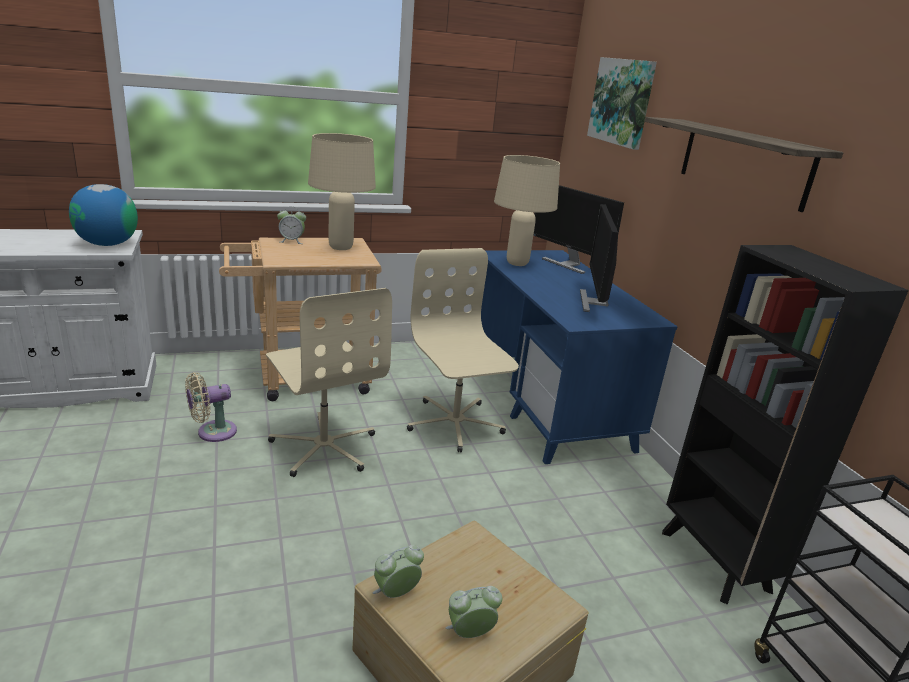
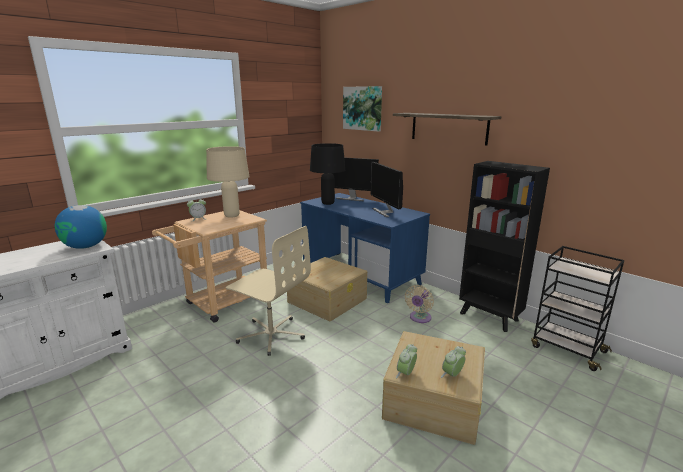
camera: 25 degrees left, 5 degrees down
(212, 432) = (196, 351): beige fan -> beige fan (419, 318)
(454, 424) = (327, 300): beige office chair -> beige storage box
(516, 263) = (327, 203): beige table lamp -> black table lamp

